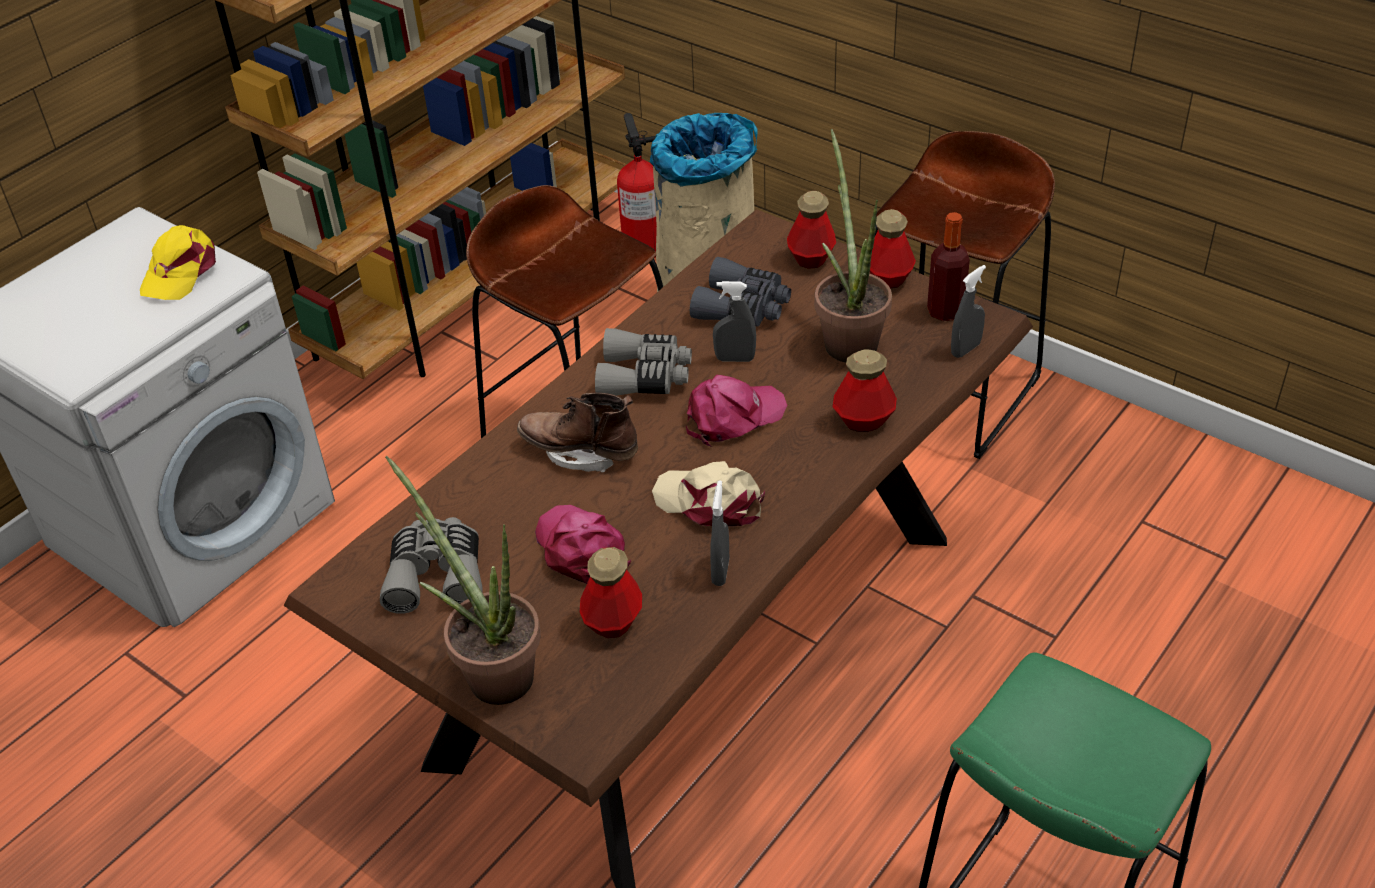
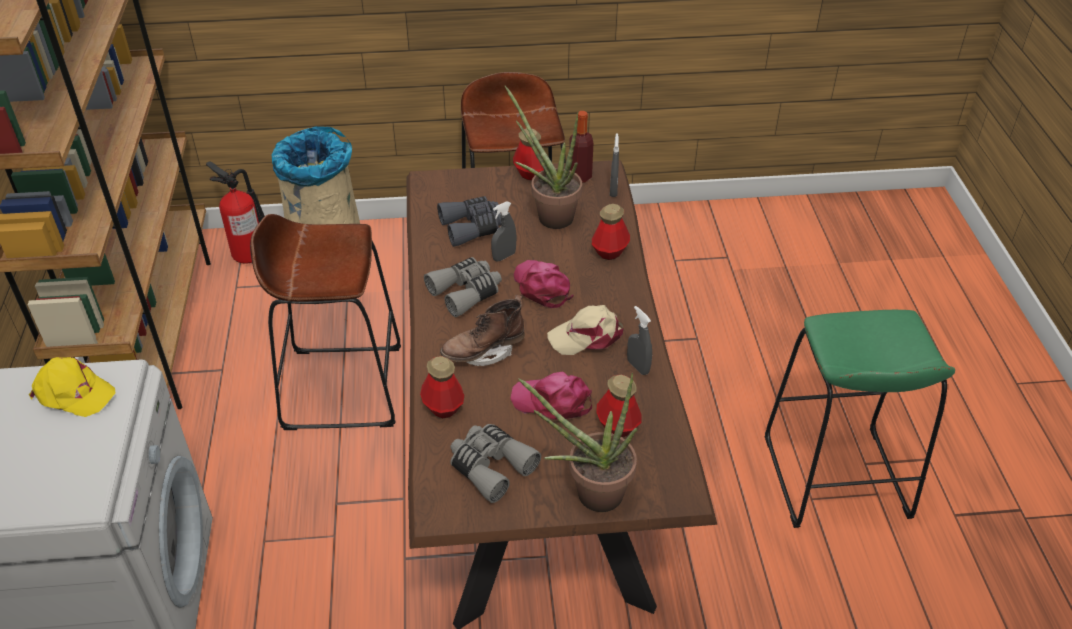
camera: 45 degrees left, 0 degrees up
(181, 272) = (73, 393): yellow cap -> yellow cap turned 45 degrees counterclockwise
(733, 416) = (542, 286): pink cap -> pink cap turned 45 degrees counterclockwise
(811, 258) = (476, 183): bottle -> bottle (443, 407)

